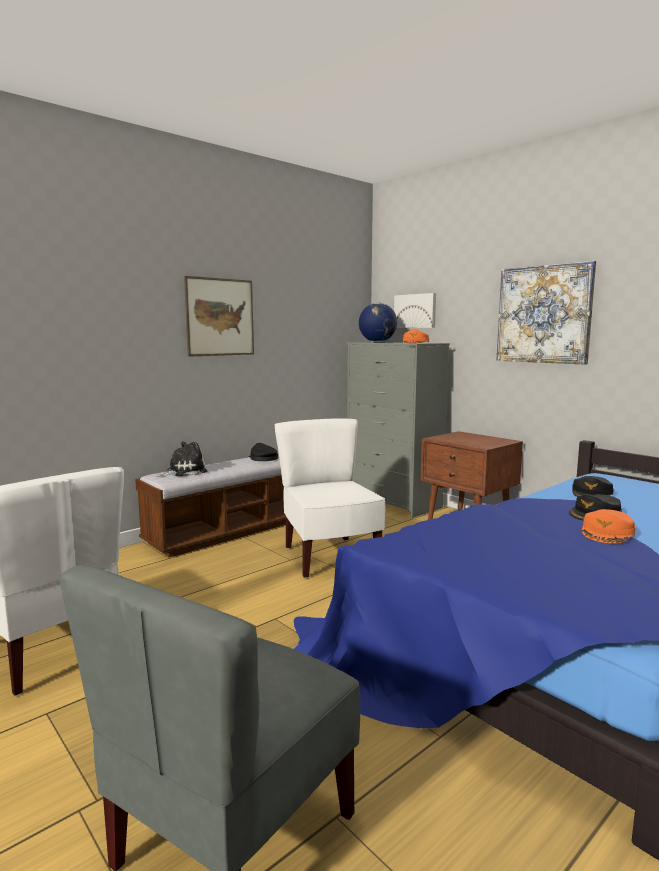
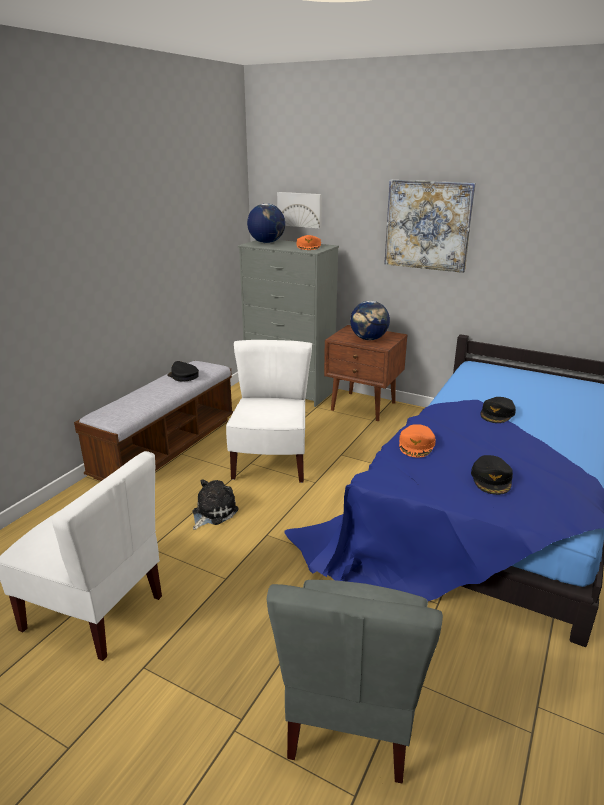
camera: 20 degrees left, 15 degrees up
(184, 471) = (121, 407): plush toy -> plush toy (212, 512)
(220, 317) = (125, 240): picture -> none
(329, 557) = (271, 462): white chair -> white chair turned 45 degrees clockwise
(472, 441) = (369, 339): none -> globe
(592, 493) = (483, 390): black cap -> black cap (491, 479)
(607, 533) = (516, 434): orange cap -> orange cap (416, 445)

